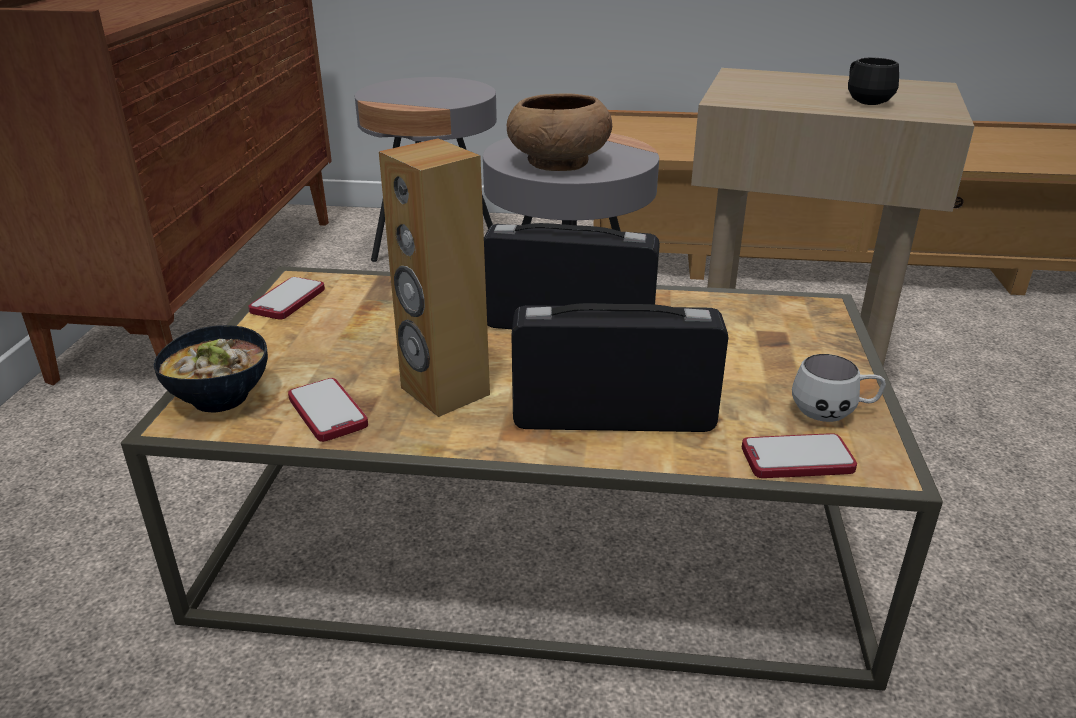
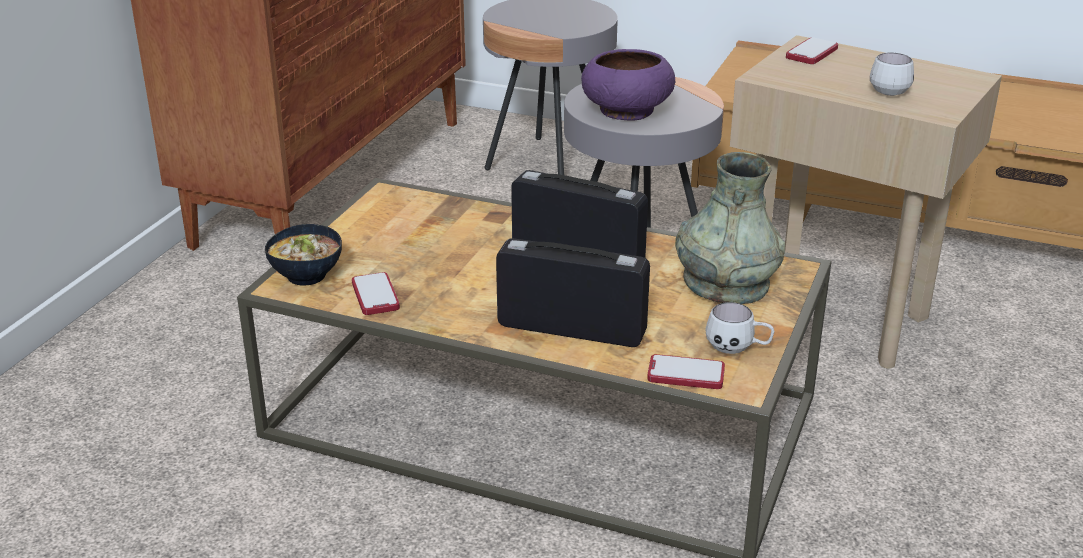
camera: 15 degrees right, 0 degrees up
(288, 300) = (373, 208): phone -> phone (811, 53)
(444, 391) = (461, 293): brown speaker -> none
(557, 163) = (626, 111): brown bowl -> purple bowl
(759, 334) = (726, 283): none -> grey vase
(864, 100) = (887, 89): black mug -> white mug

